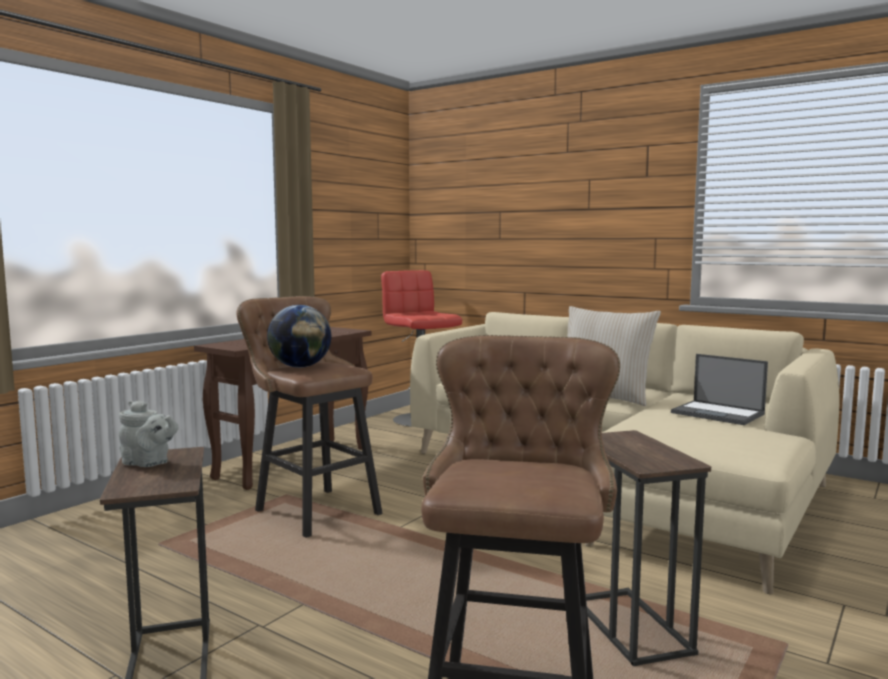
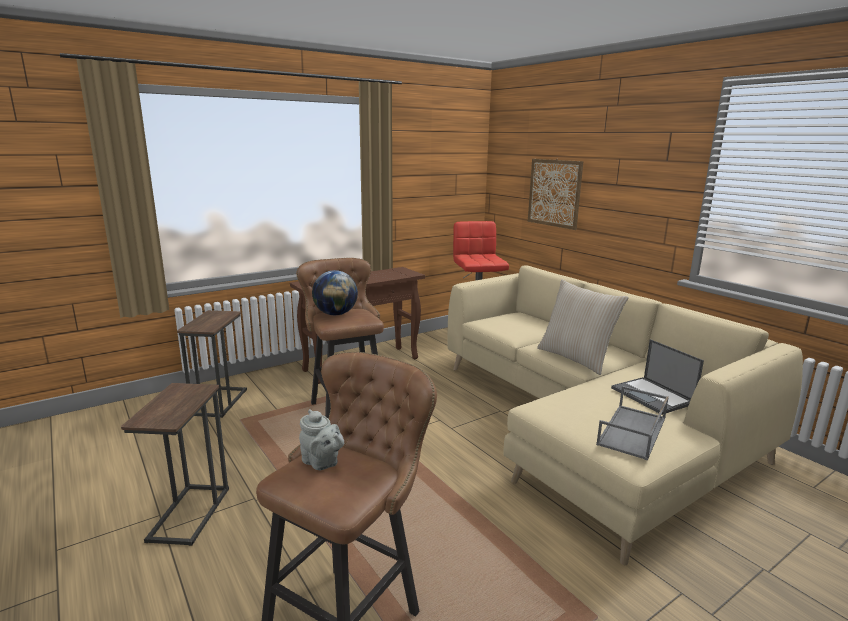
camera: 20 degrees right, 10 degrees up
(148, 463) = (174, 396): grey teapot -> grey teapot (322, 463)
(509, 226) = (554, 192): none -> picture
(632, 627) = (488, 566): brown side table -> brown side table (220, 402)
(735, 439) = (633, 432): none -> grey tray

